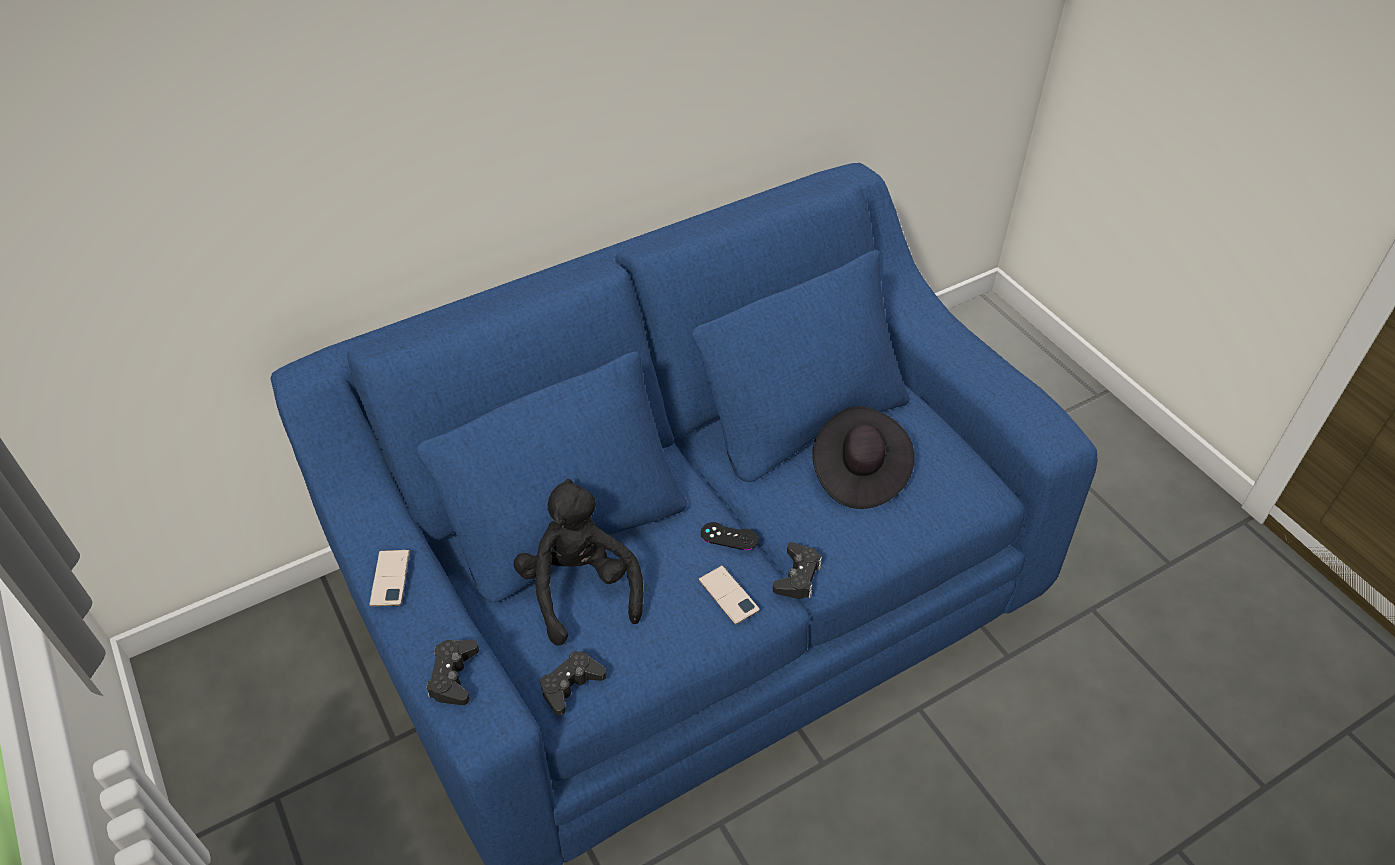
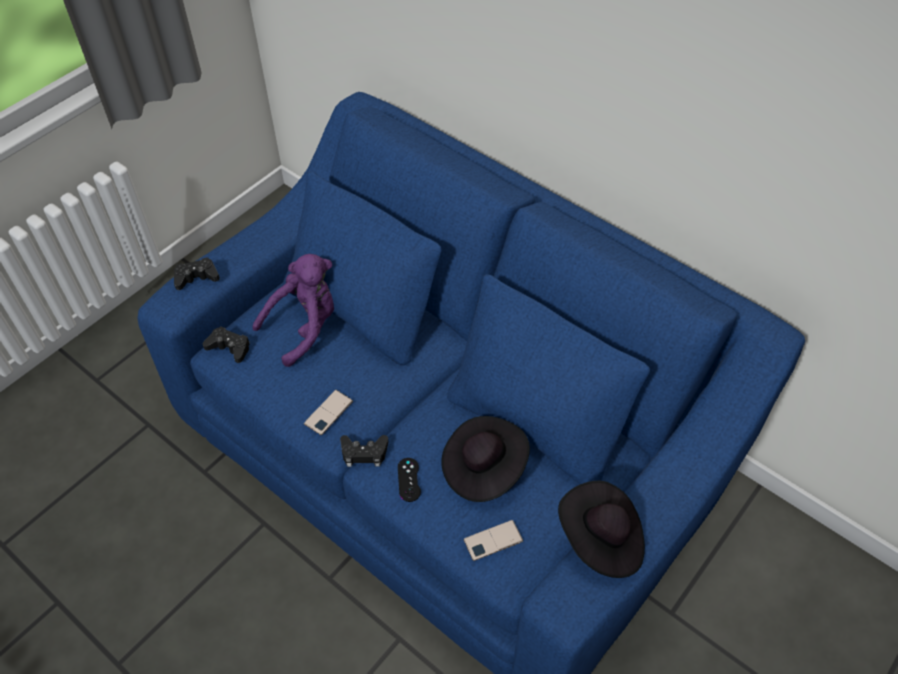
camera: 70 degrees right, 5 degrees up
(390, 578) = (268, 225): phone -> phone (493, 540)
(580, 588) = (305, 326): black plush toy -> purple plush toy
(729, 536) = (384, 398): black game controller -> black game controller (409, 479)
(993, 392) = (601, 540): none -> black hat

